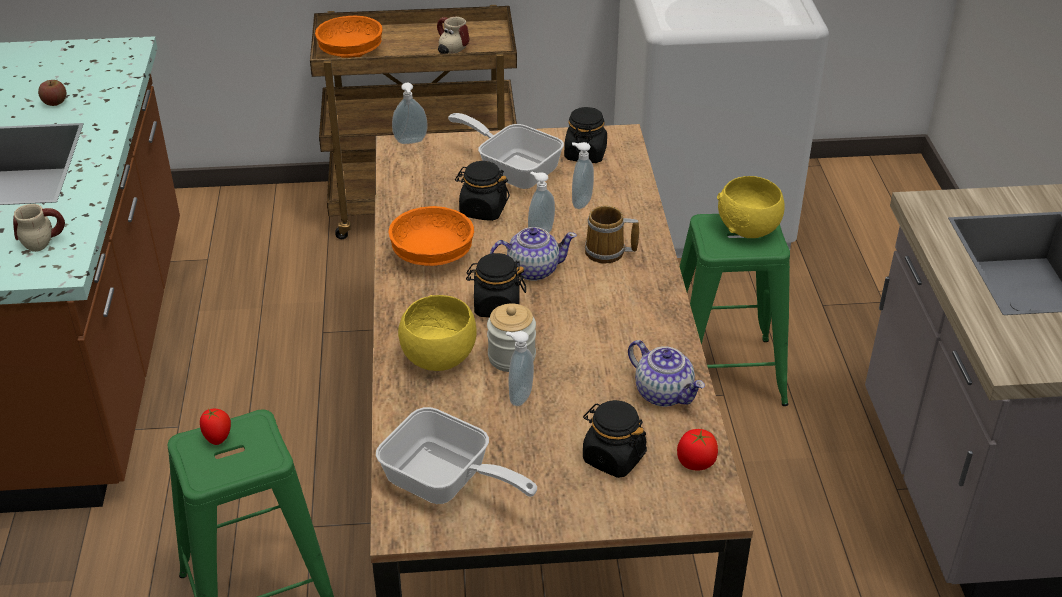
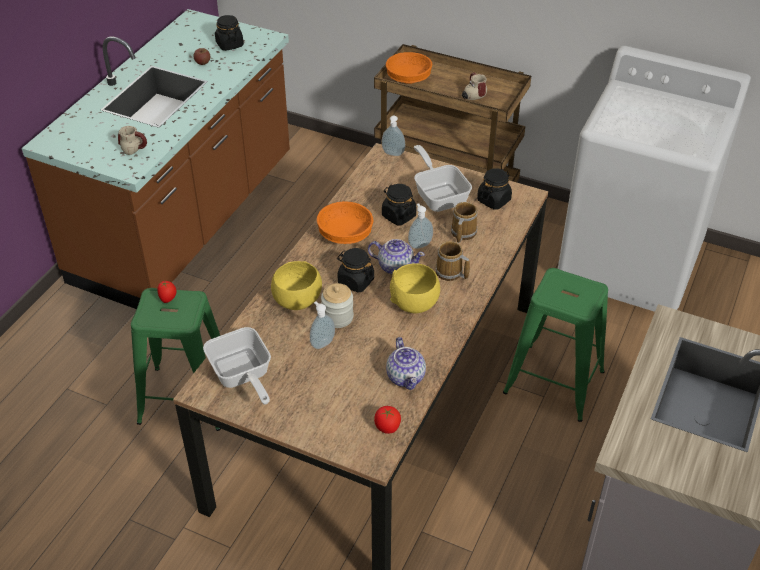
camera: 30 degrees right, 5 degrees up
(580, 202) = (462, 233): soap dispenser -> mug
(613, 457) = (343, 403): black jar -> black jar (229, 44)
(749, 229) = (579, 291): yellow bowl -> yellow bowl (415, 304)

